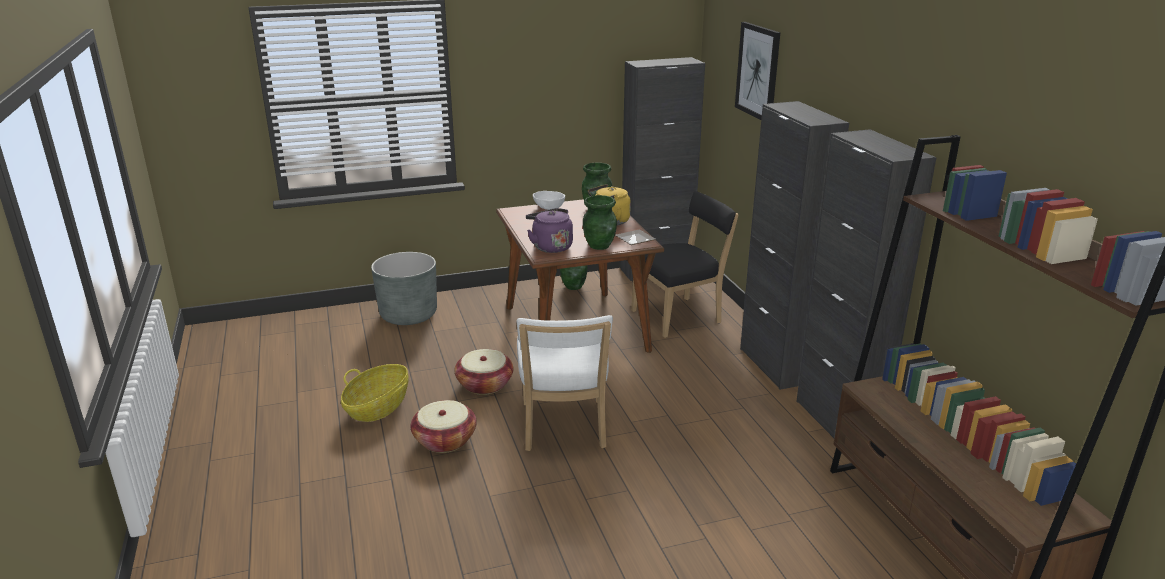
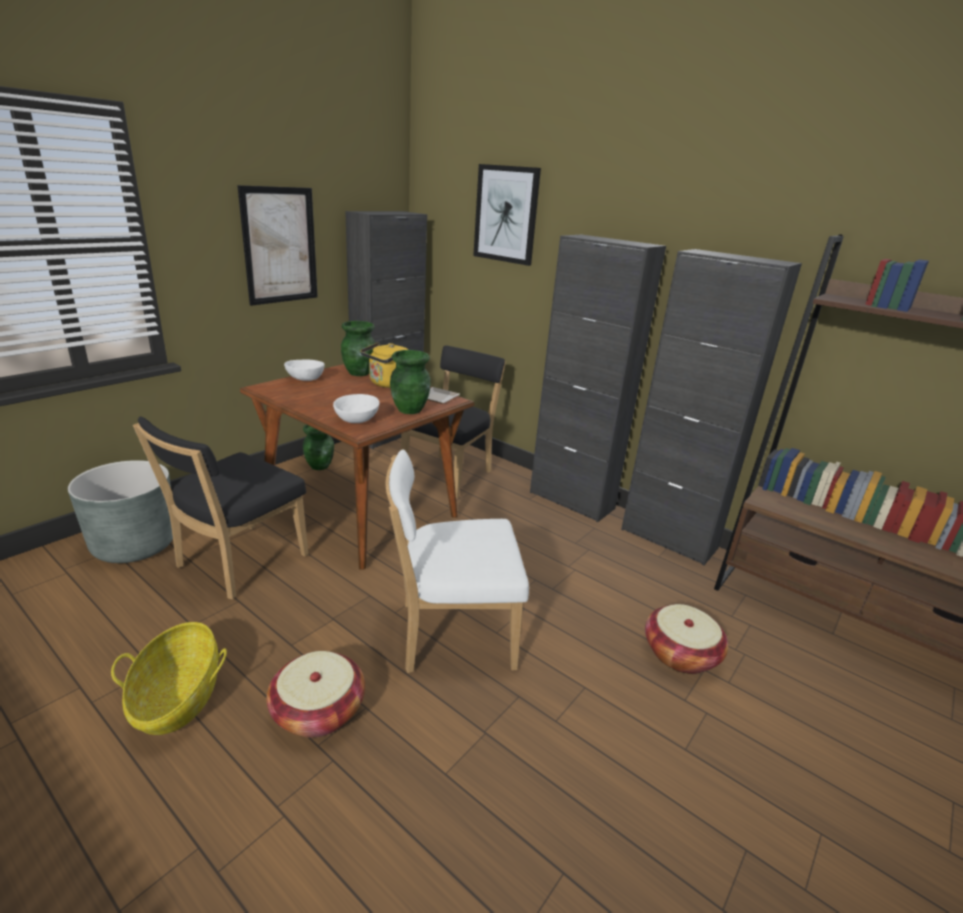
camera: 35 degrees left, 0 degrees up
(461, 343) = (237, 563): none -> black chair
(484, 384) = (310, 609): basket -> basket (680, 654)
(550, 246) = (356, 419): purple kettle -> white bowl
(559, 93) = (280, 246): none -> picture
(563, 428) = (450, 635): white chair -> white chair turned 120 degrees clockwise

